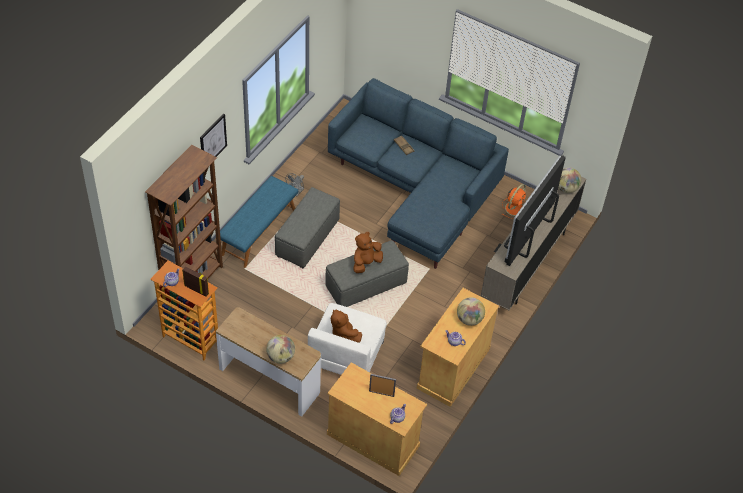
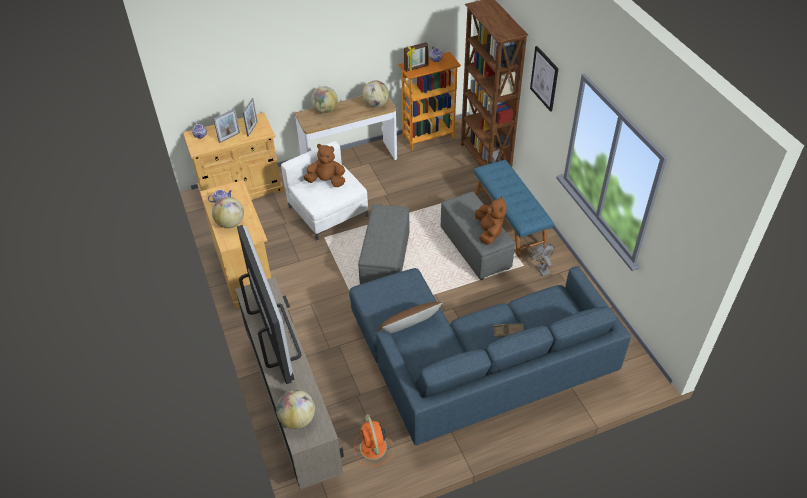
camera: 130 degrees right, 5 degrees down
(243, 324) = (376, 104): none -> globe
(356, 384) = (252, 129): none -> picture frame
(366, 263) = (385, 231): brown plush toy -> brown plush toy (489, 232)
(444, 195) = (408, 327): none -> brown pillow

